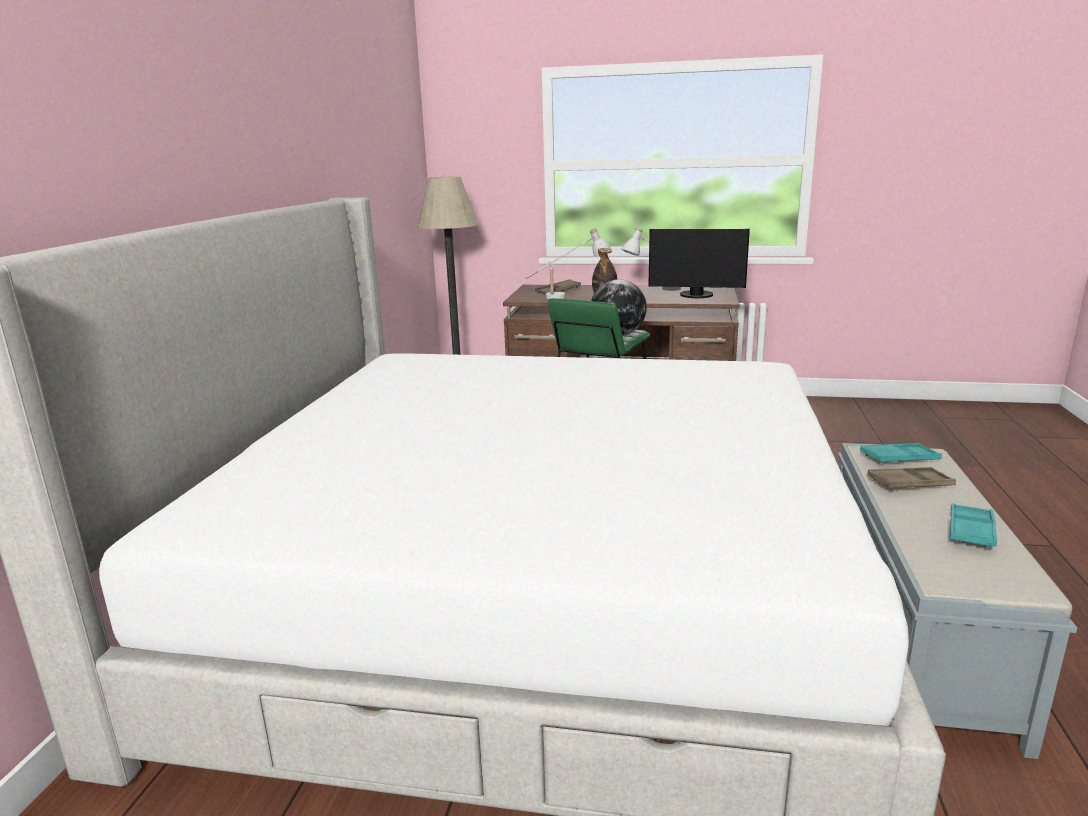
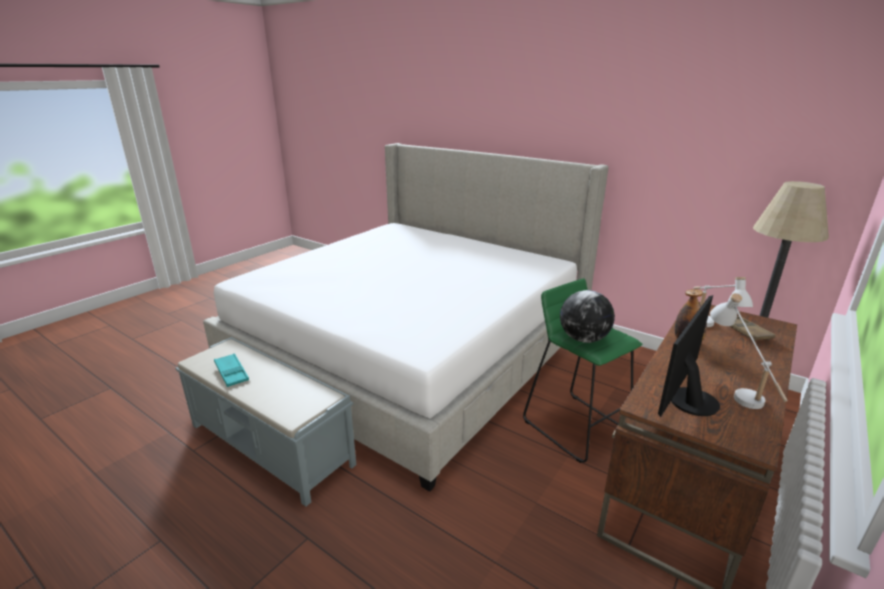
camera: 115 degrees right, 5 degrees up
(899, 458) = (305, 401): turquoise tray -> none
(910, 483) = (281, 385): brown tray -> none

